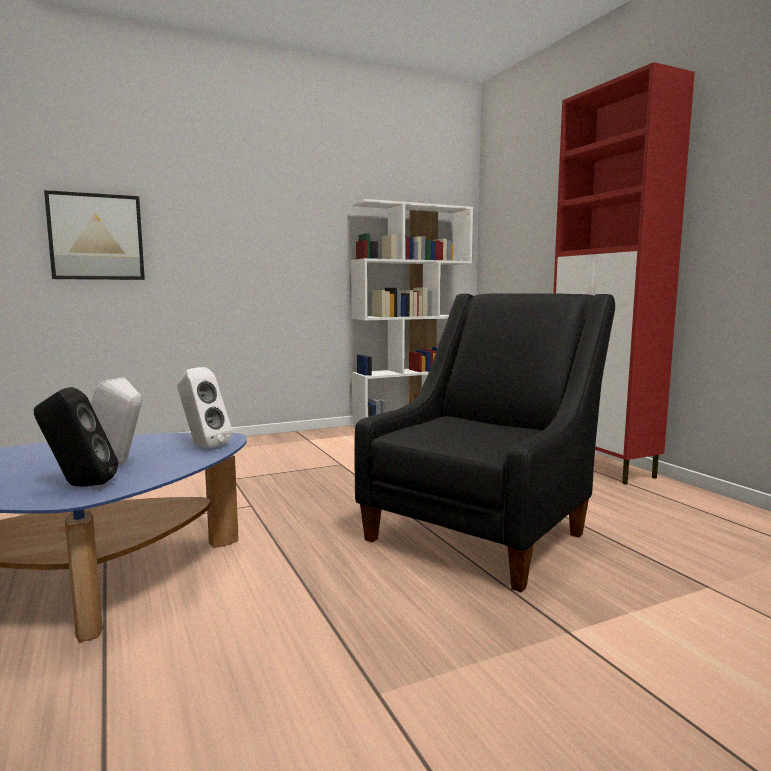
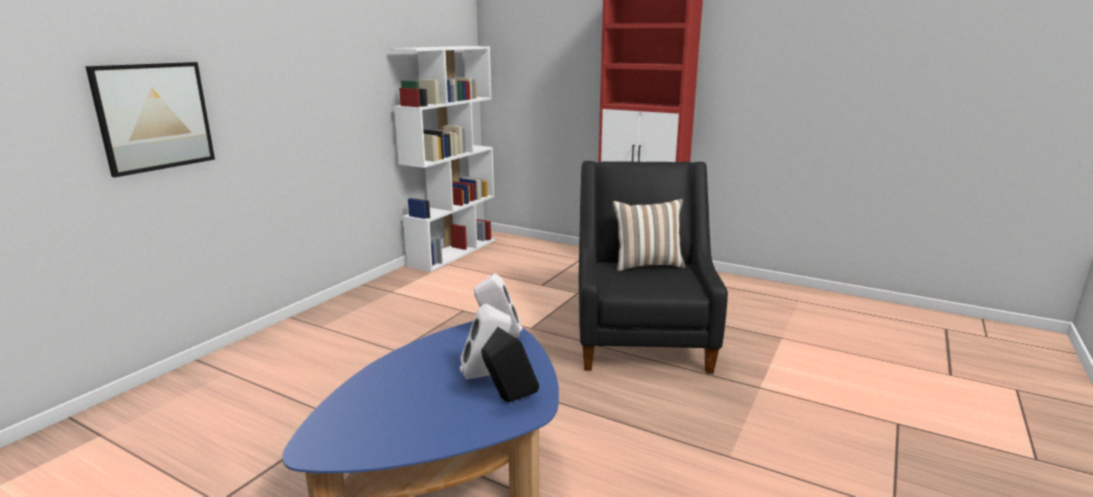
camera: 35 degrees left, 10 degrees up
(493, 424) = (647, 264): none -> pillow

